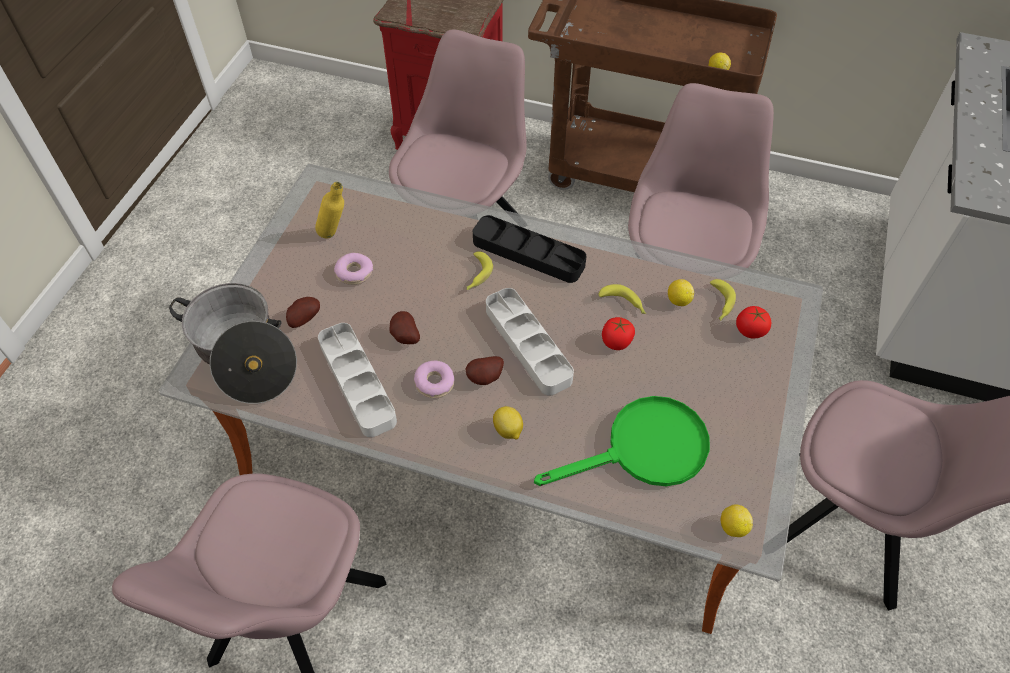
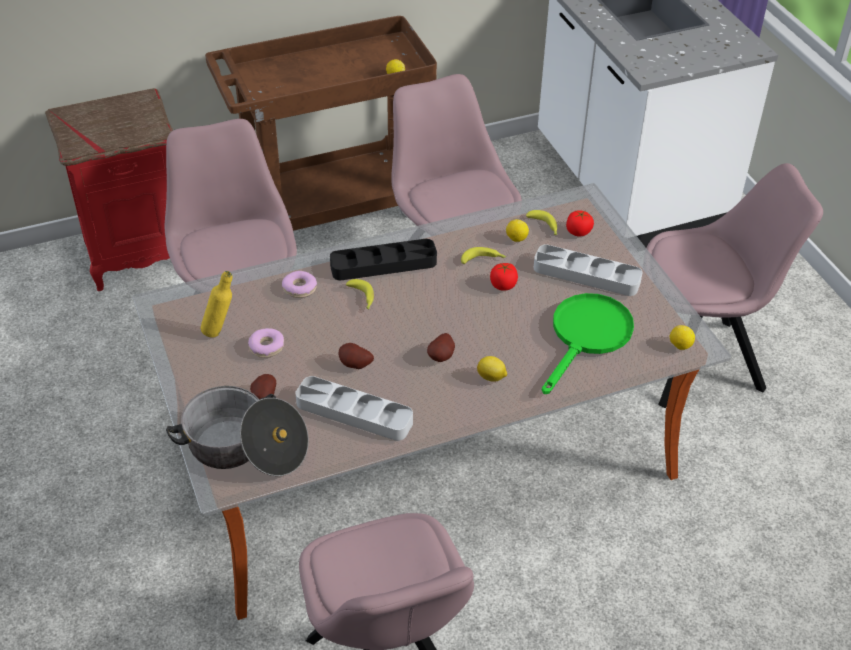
camera: 40 degrees left, 10 degrees down
(434, 383) = (410, 380): donut -> donut (299, 288)
(528, 344) = (447, 320): grey tray -> grey tray (586, 275)

